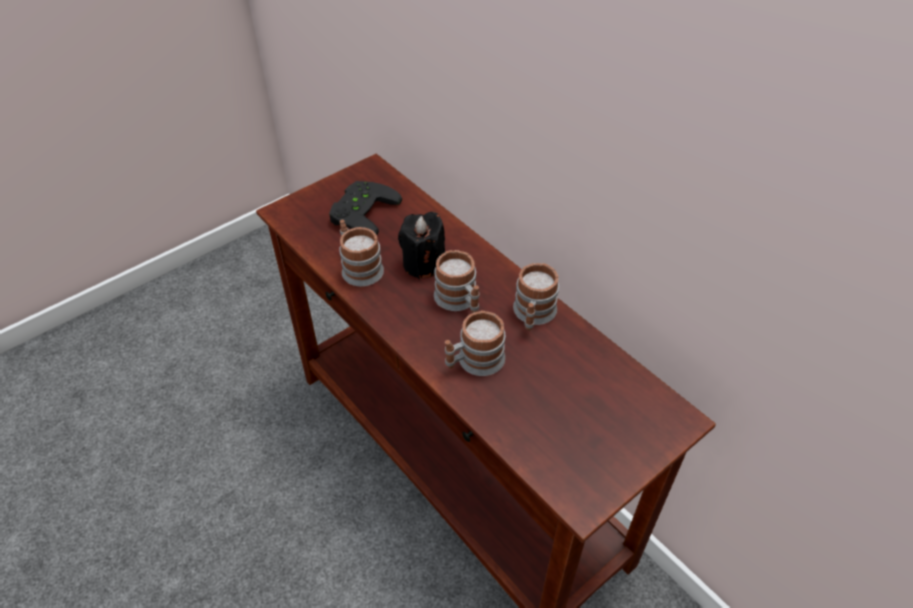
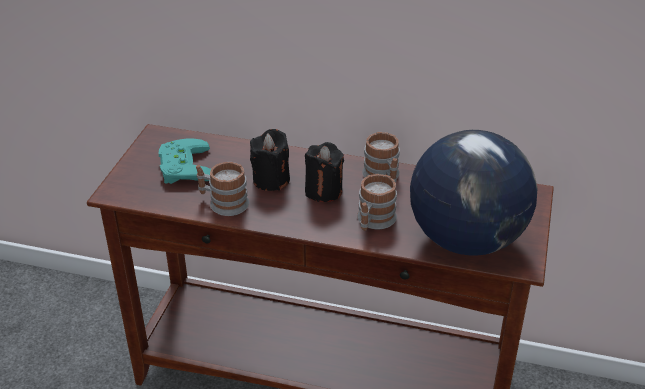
camera: 35 degrees left, 10 degrees down
(360, 211) = (181, 167): black game controller -> turquoise game controller
(459, 301) = (323, 191): mug -> black candle
(549, 436) = (467, 239): none -> globe

